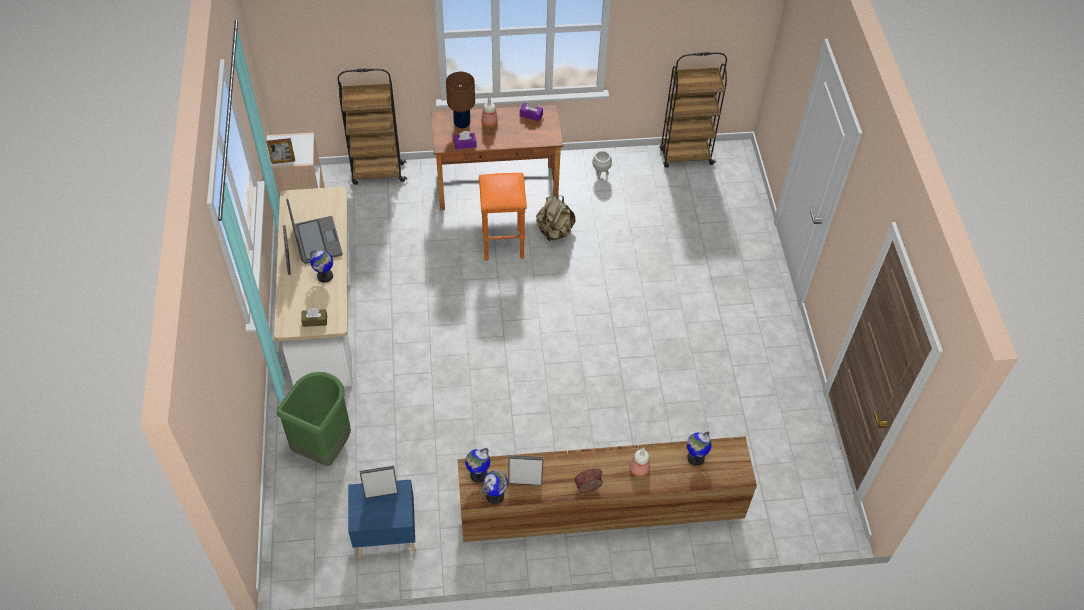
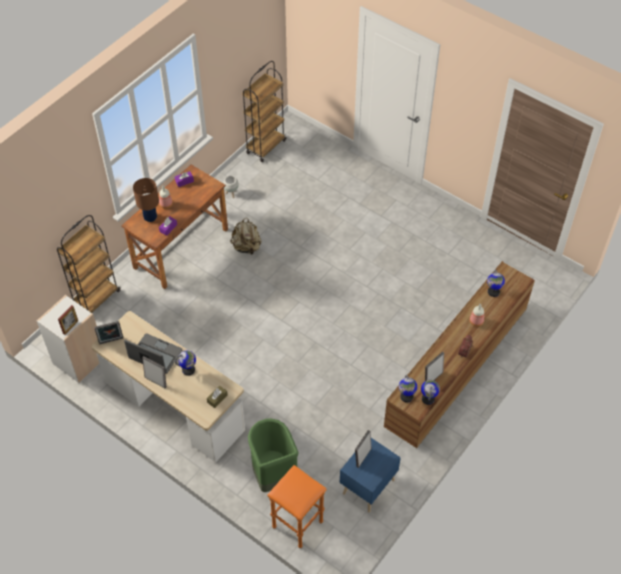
camera: 45 degrees left, 0 degrees up
(299, 200) = (111, 341): none -> picture frame
(502, 245) = (227, 279): orange stool -> orange stool (297, 525)

